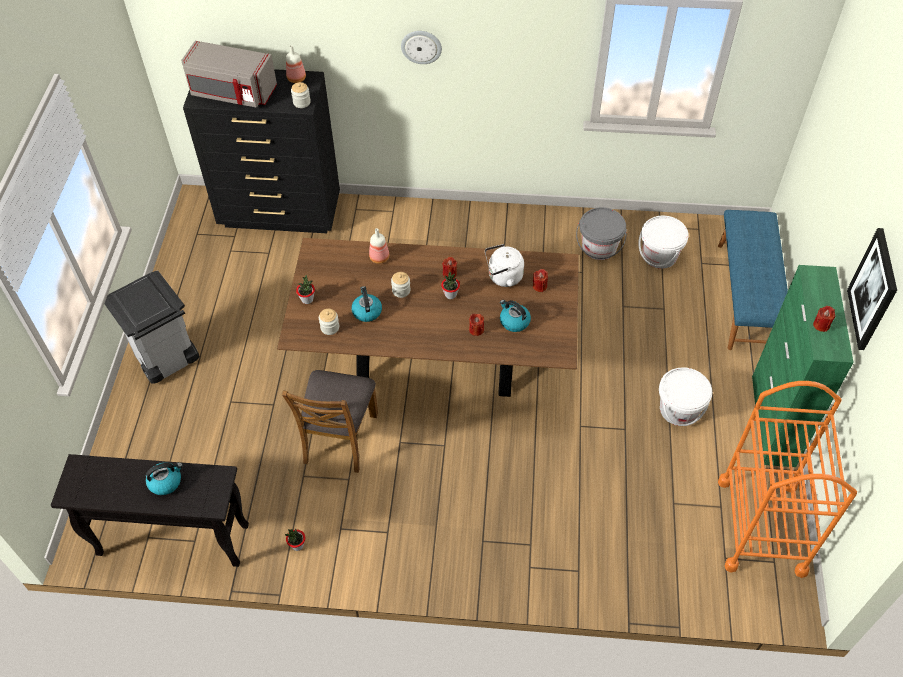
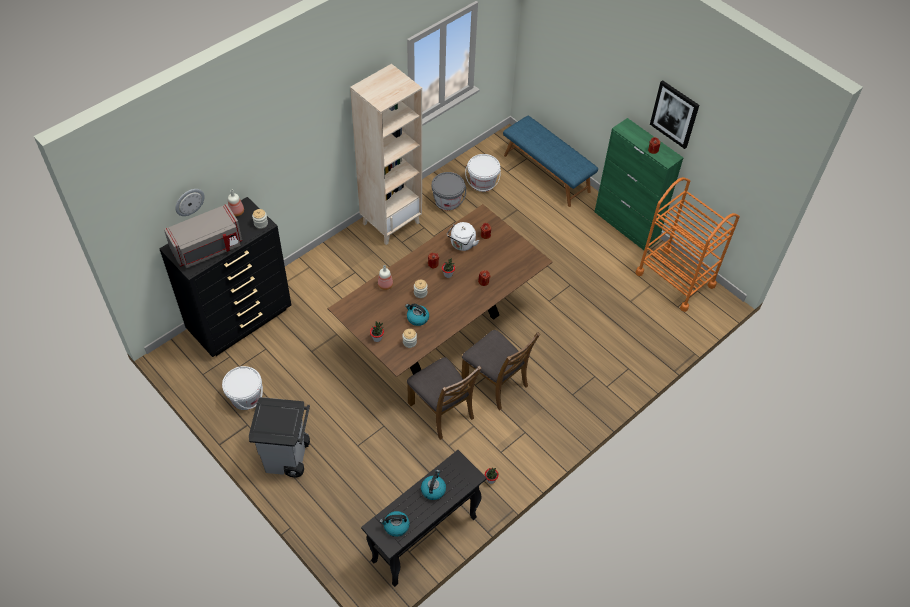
camera: 50 degrees left, 0 degrees up
(421, 46) = (306, 139): wall clock -> wall clock (189, 201)
(422, 458) = (495, 382): none -> brown chair
(514, 321) = (496, 263): kettle -> kettle (396, 526)
(516, 227) = (391, 222): none -> beige bookcase
(679, 409) = (582, 255): white bucket -> white bucket (246, 397)

